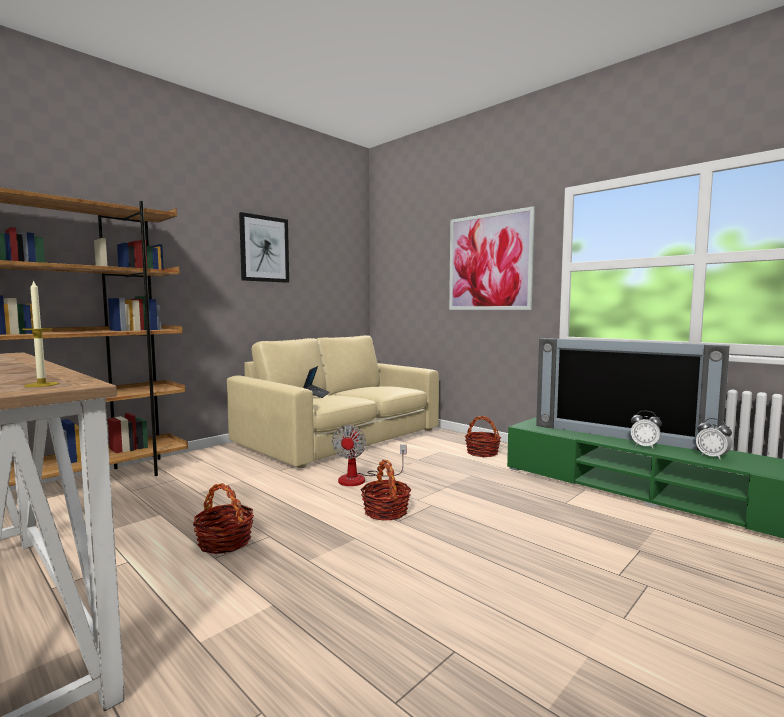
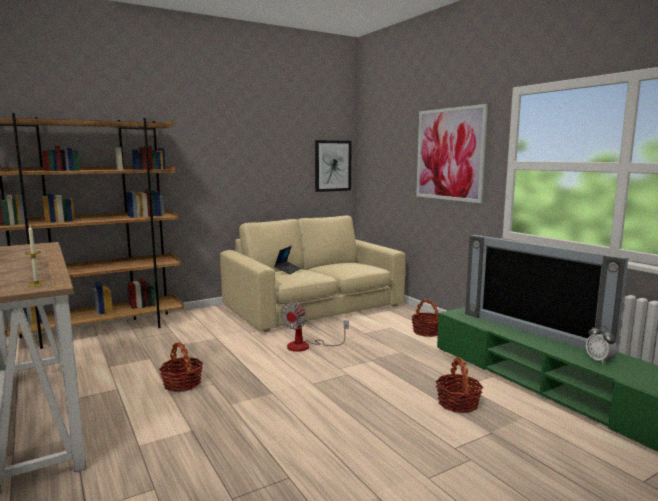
camera: 15 degrees right, 5 degrees up
(264, 249) = (253, 142): picture -> picture (332, 166)
(386, 511) = (308, 375): basket -> basket (458, 403)
(644, 446) = (545, 344): alarm clock -> none

